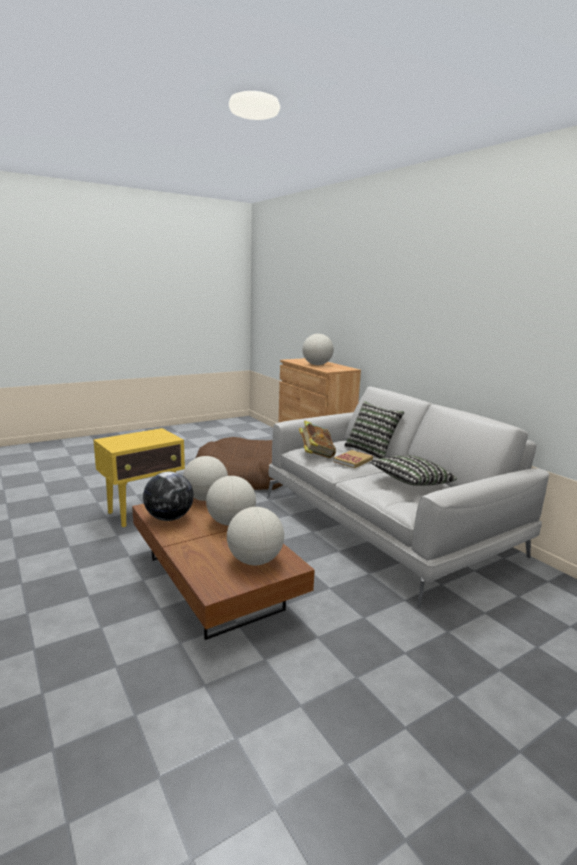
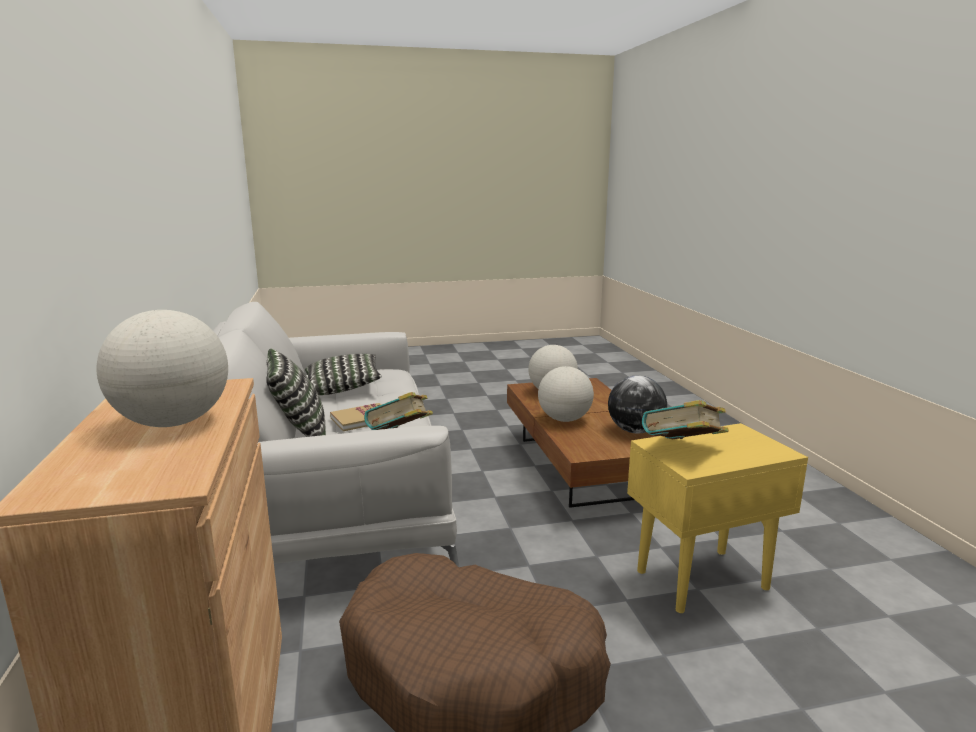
camera: 160 degrees left, 0 degrees up
(158, 436) = (682, 450): none -> book
(205, 498) = (591, 449): globe -> none

